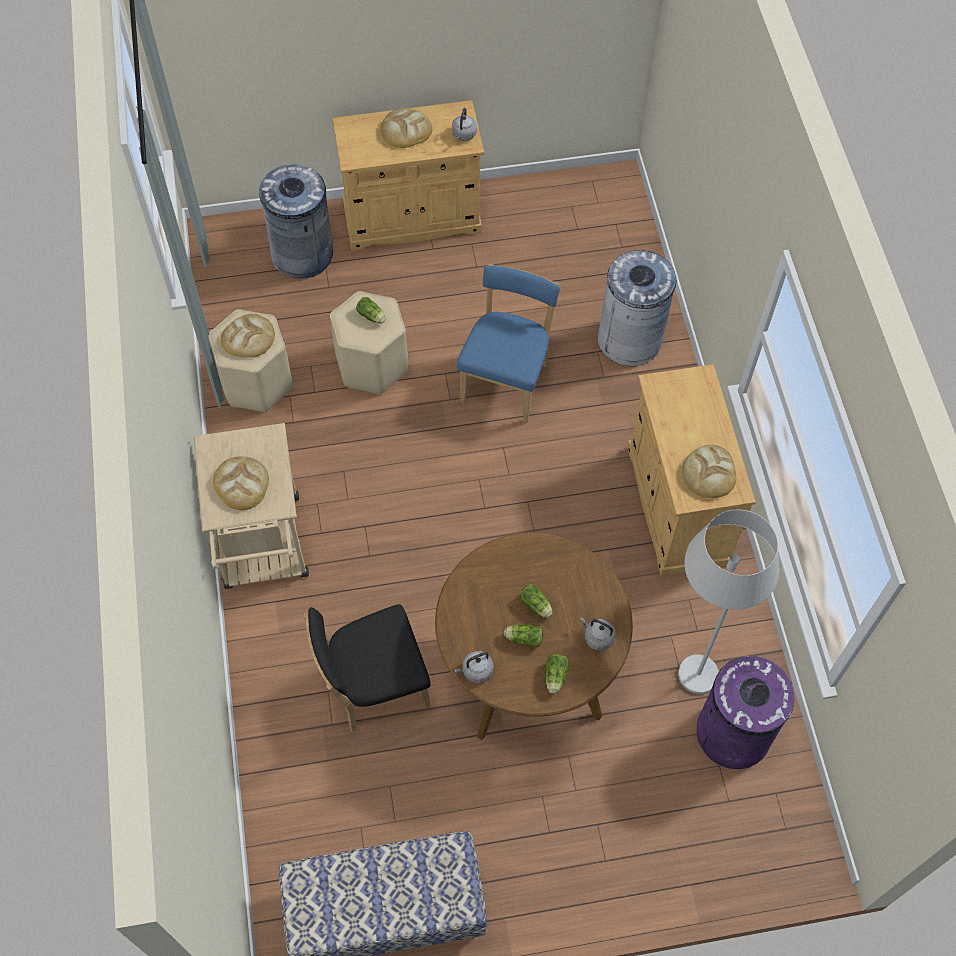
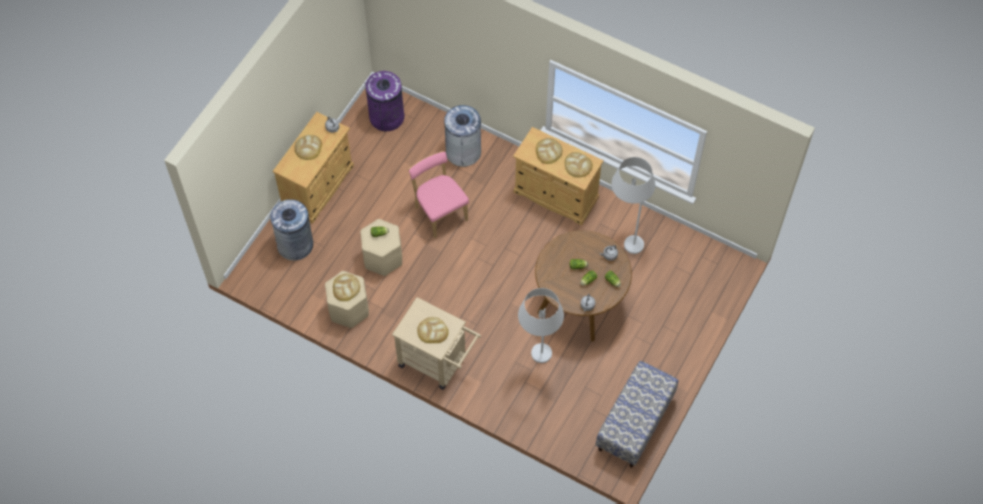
camera: 50 degrees left, 0 degrees up
(373, 686) = (537, 363): black chair -> white floor lamp
(507, 380) = (439, 212): blue chair -> pink chair
(692, 416) = (548, 151): none -> bread
(732, 733) = (667, 252): purple trash can -> purple trash can (386, 117)

